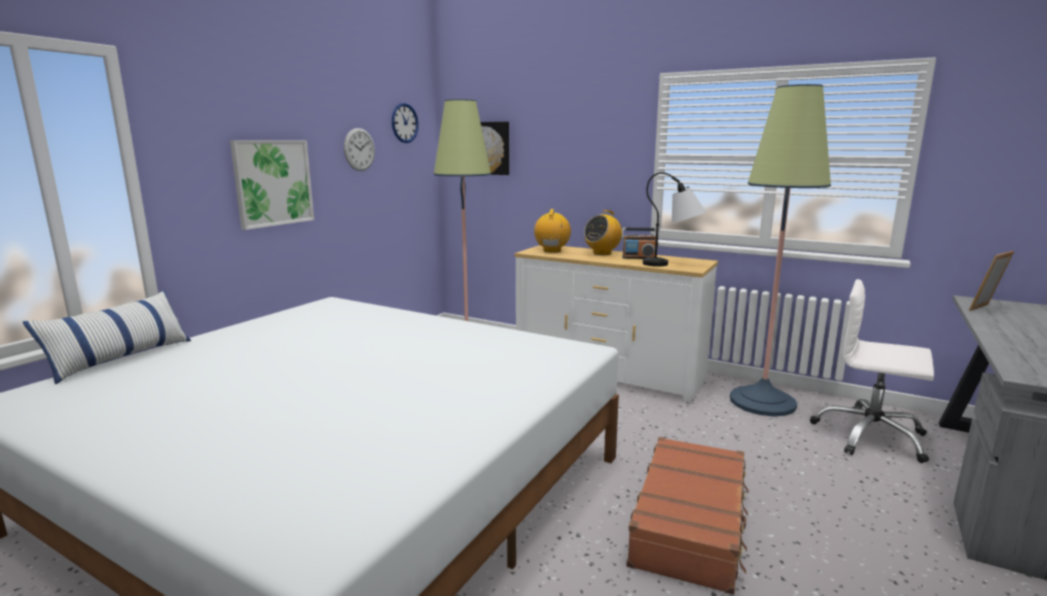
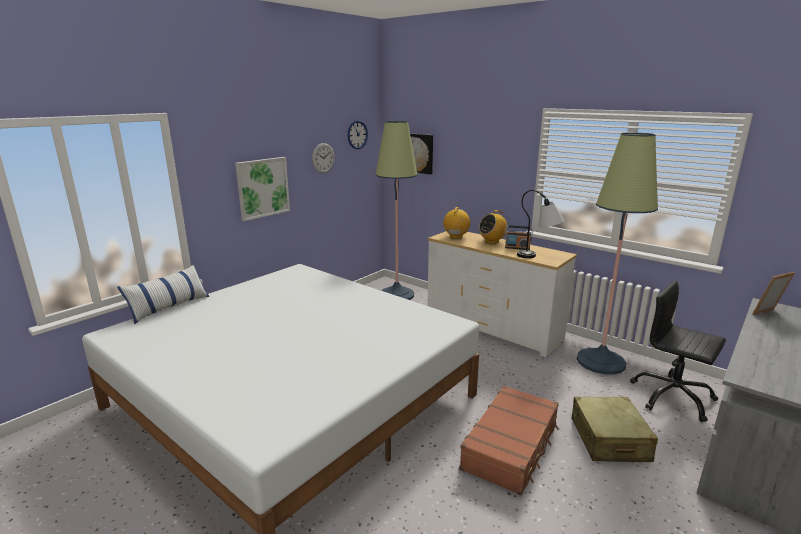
camera: 10 degrees right, 5 degrees up
(819, 498) = (609, 440): none -> beige suitcase
(870, 436) = (672, 397): white office chair -> black office chair

